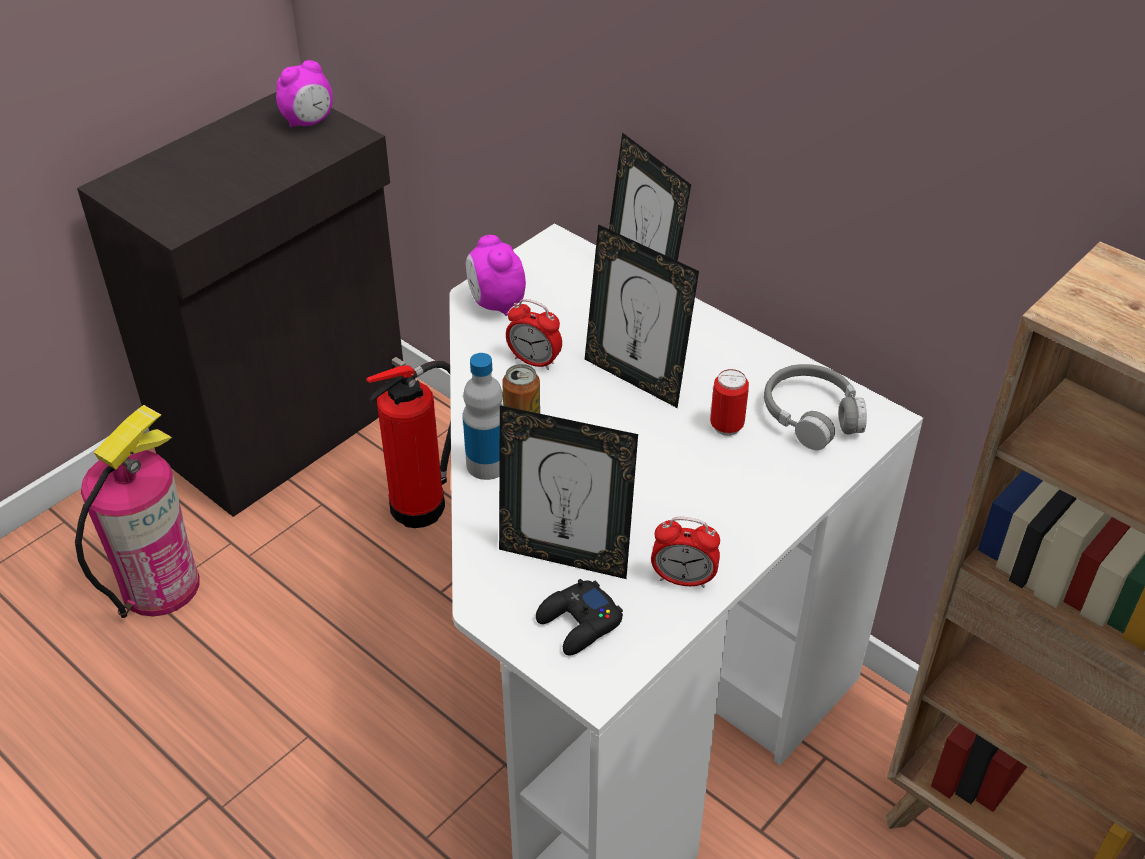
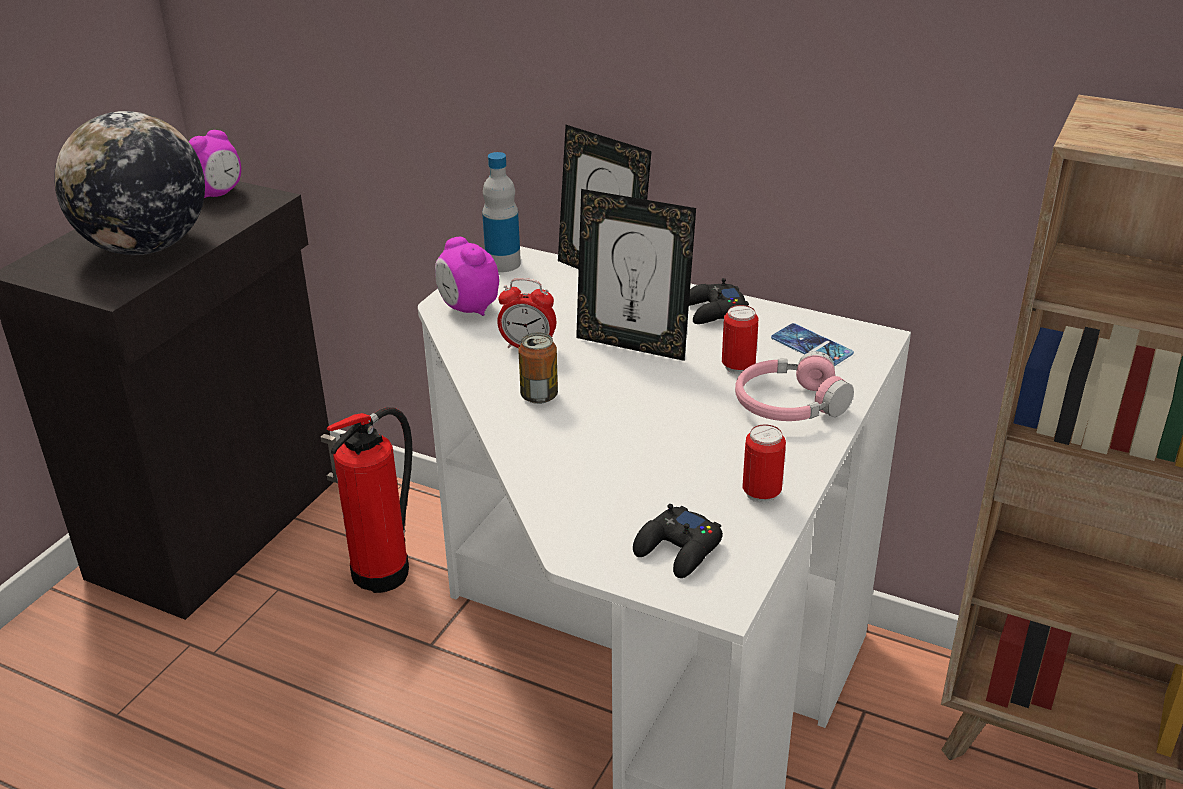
camera: 15 degrees left, 10 degrees down
(160, 585) = (122, 701): fire extinguisher -> none
(223, 178) = (146, 247): none -> globe
(487, 464) = (521, 436): bottle -> bottle (503, 263)
(565, 556) = (636, 496): picture frame -> none
(683, 579) = (761, 493): alarm clock -> can
(733, 353) = (714, 311): none -> black game controller
(757, 482) = (789, 404): none -> pink headphones
(812, 415) = (811, 346): grey headphones -> phone

